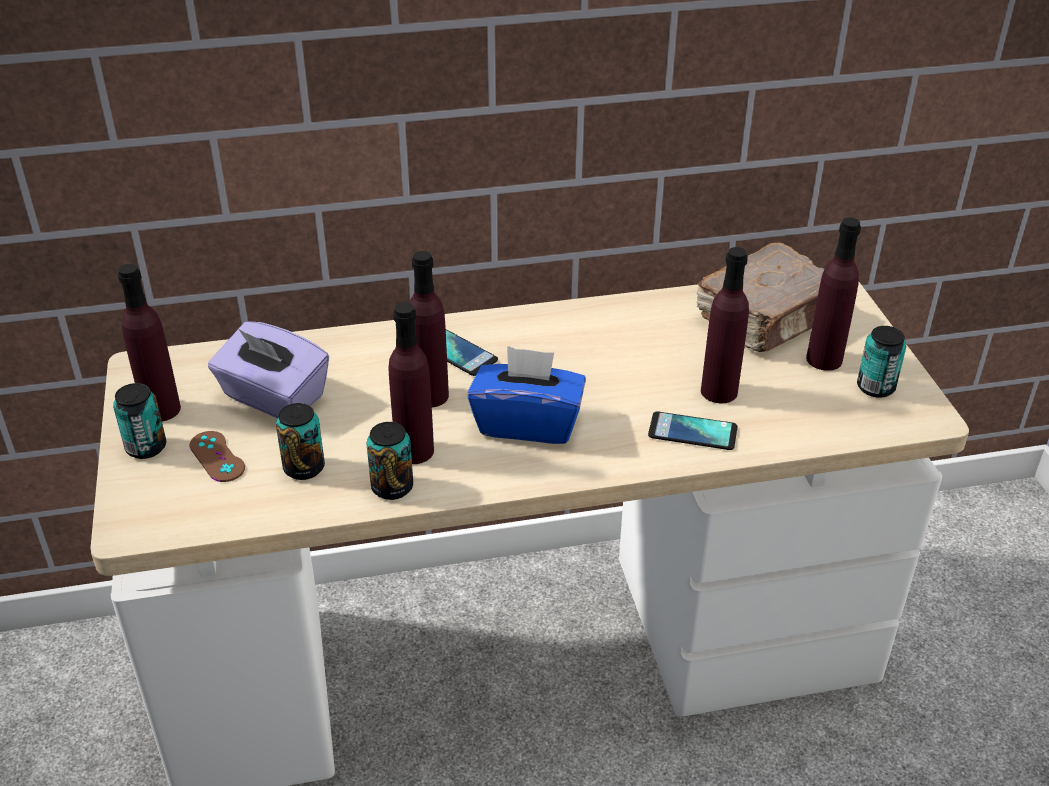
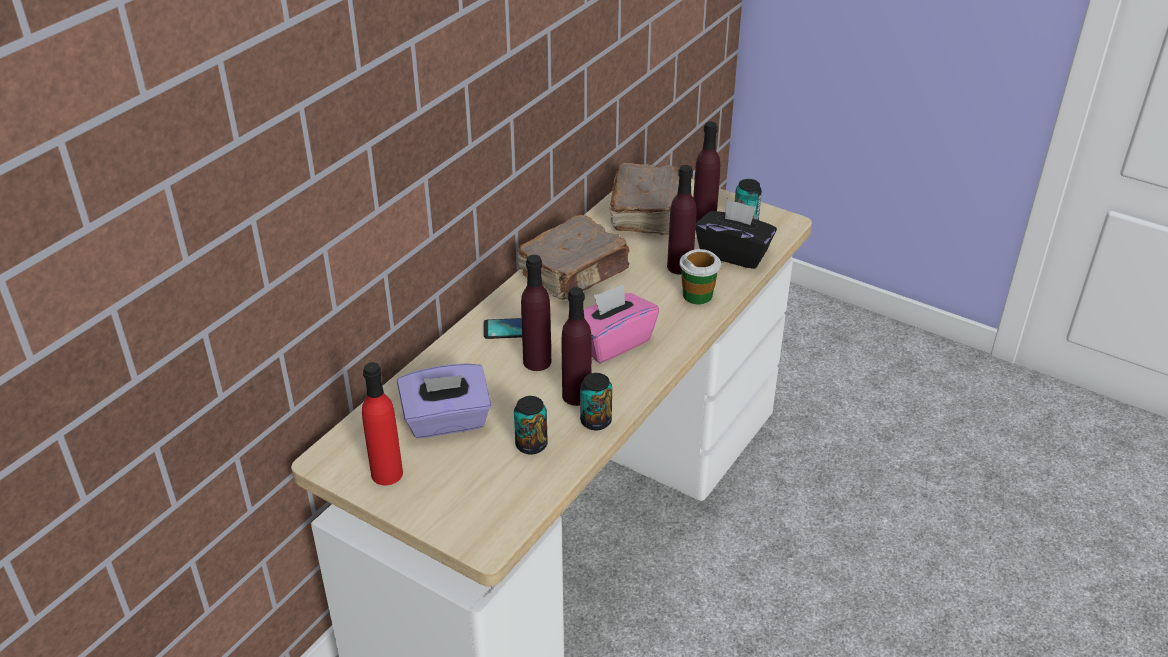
camera: 45 degrees left, 0 degrees up
(146, 447) = (416, 499): can -> none
(161, 409) = (387, 473): purple bottle -> red bottle
(217, 457) = (470, 474): brown game controller -> none
(527, 423) = (612, 342): blue tissue box -> pink tissue box
(598, 335) = (575, 273): none -> brown book
(692, 432) = (697, 295): phone -> cup
(805, 413) = (734, 253): none -> black tissue box

